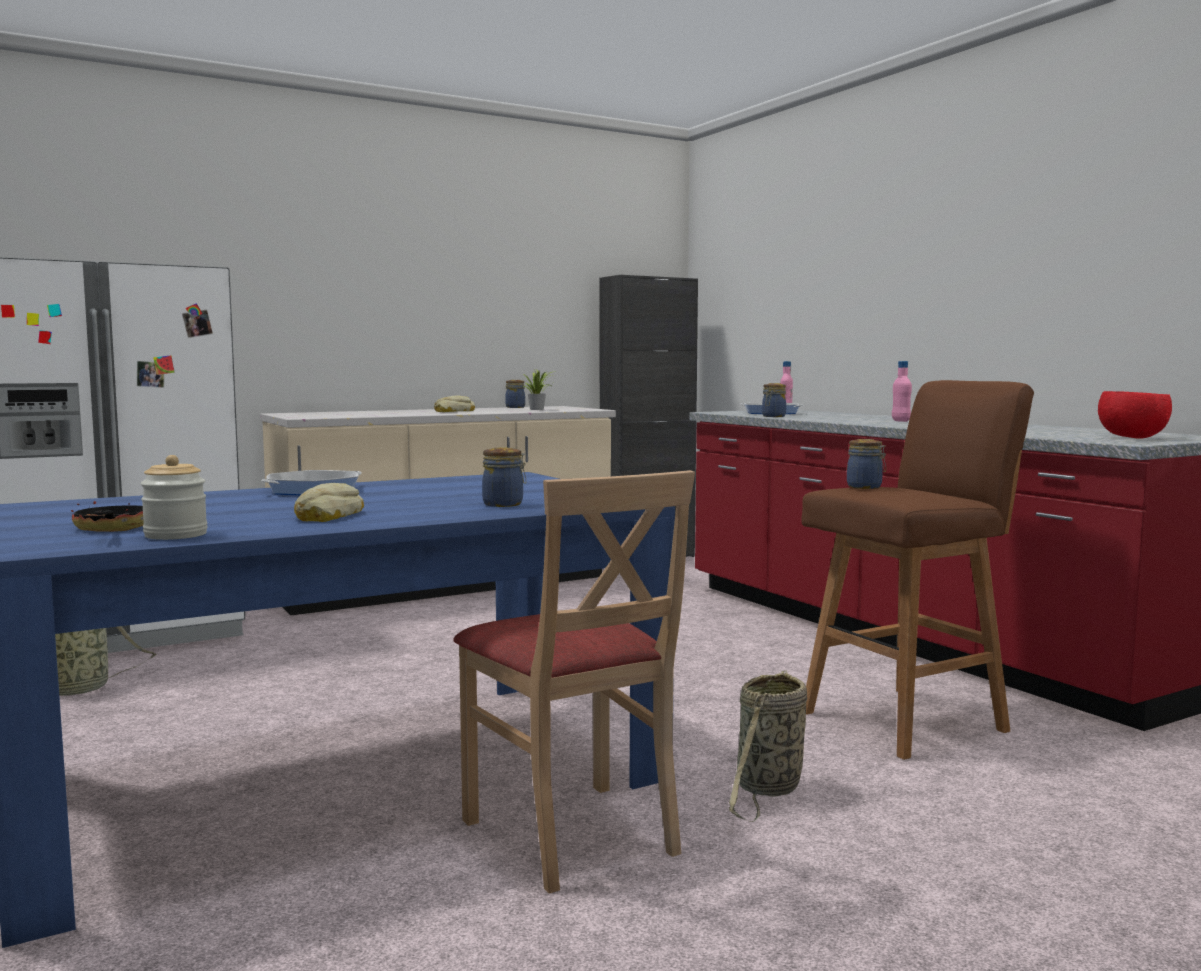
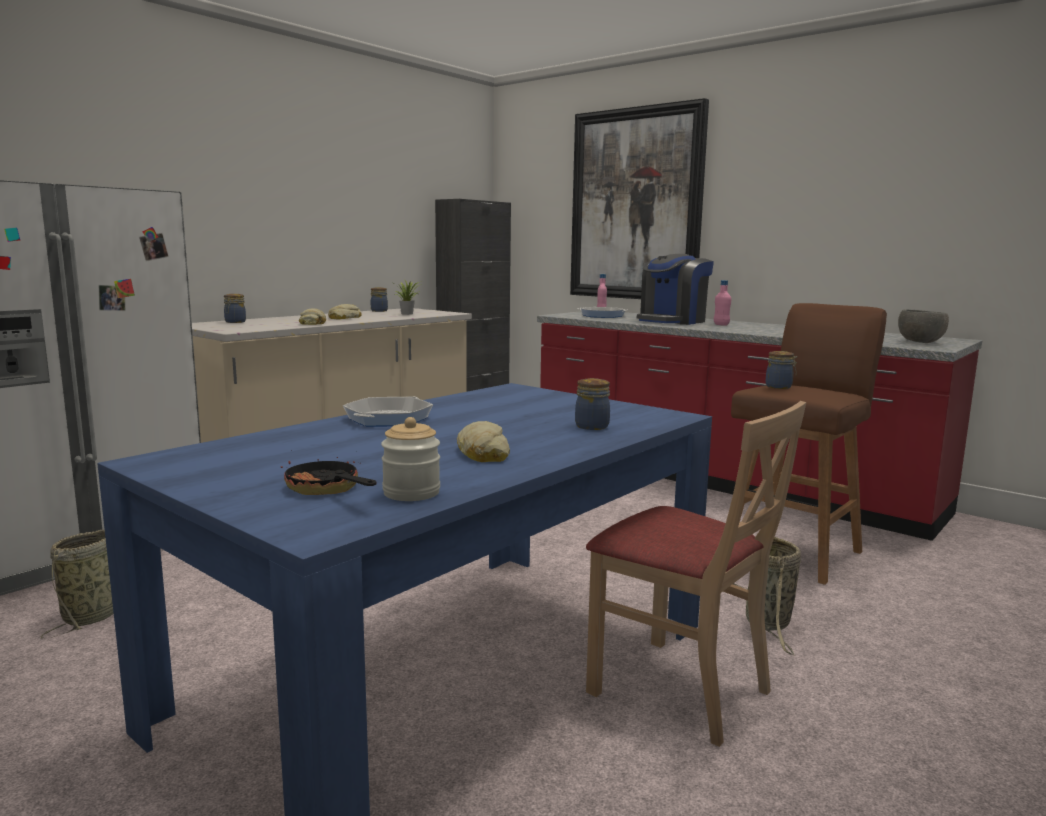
camera: 20 degrees left, 5 degrees up
(406, 414) = (313, 323): none -> bread
(773, 416) = (618, 320): jar -> jar (234, 322)
(831, 272) = (635, 205): none -> picture
(845, 417) = (672, 321): none -> coffee machine
(1133, 438) = (921, 342): red bowl -> grey bowl

